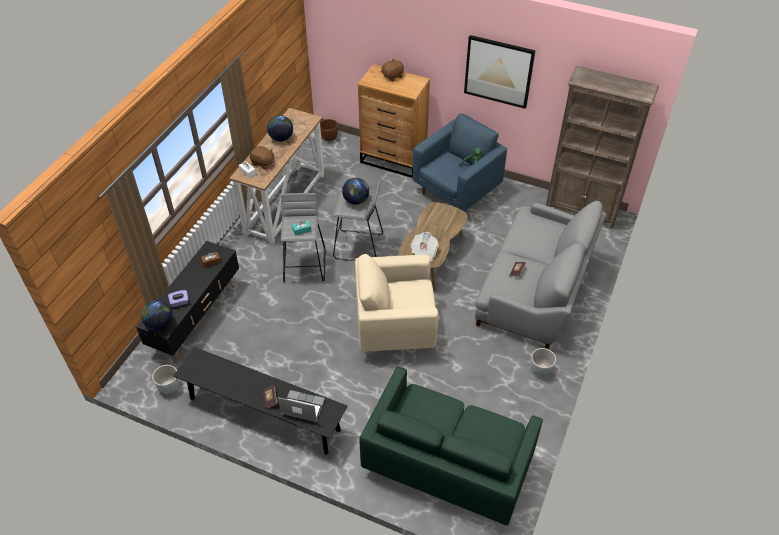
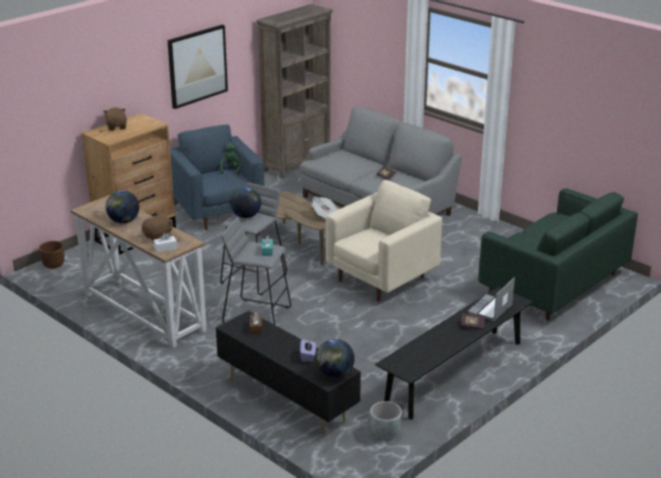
camera: 70 degrees left, 20 degrees down
(395, 327) = (381, 279): beige armchair -> beige armchair turned 150 degrees counterclockwise
(540, 370) = (471, 223): grey planter -> none

